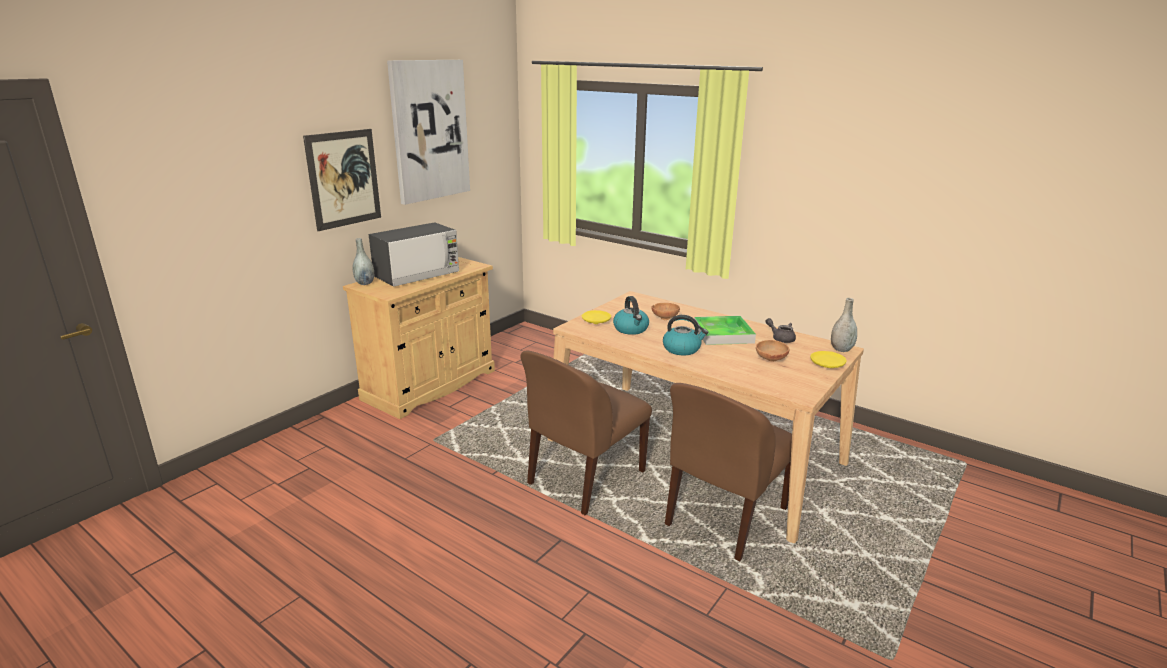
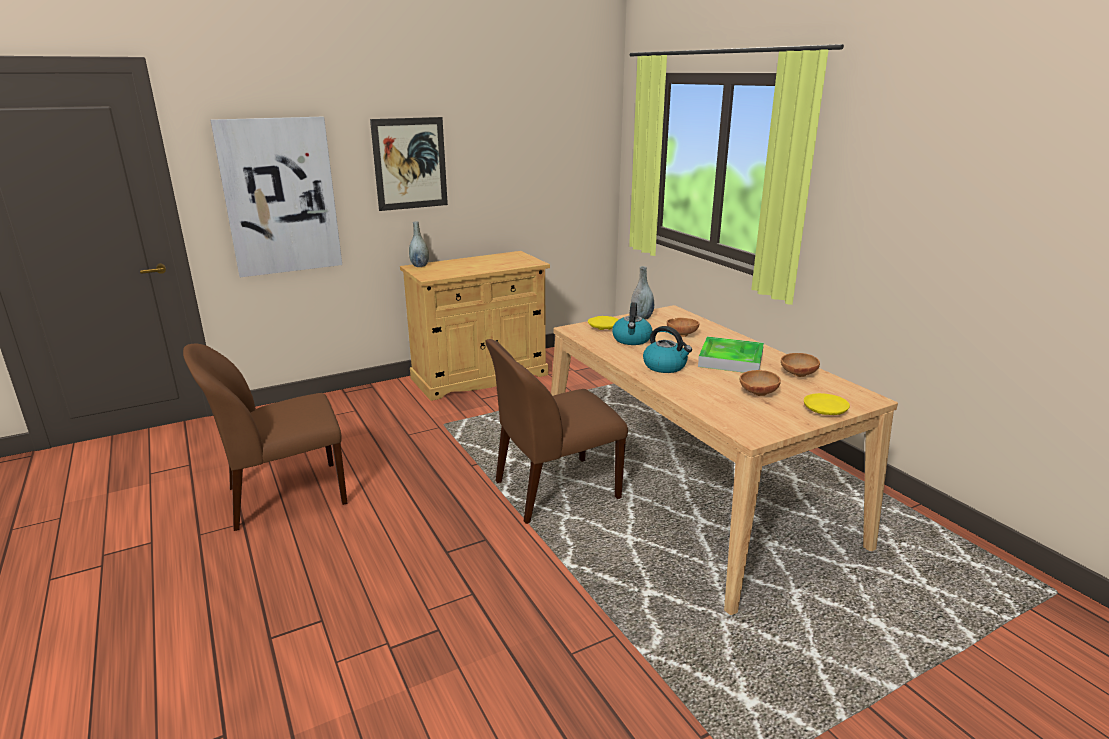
camera: 25 degrees right, 0 degrees up
(417, 275) = (471, 264): microwave -> none
(430, 130) = (509, 123): picture -> picture (280, 196)
(724, 518) = (670, 566): brown chair -> brown chair (284, 496)
(780, 338) = (797, 375): grey teapot -> brown bowl
(841, 349) = (864, 398): grey vase -> grey vase (641, 317)

